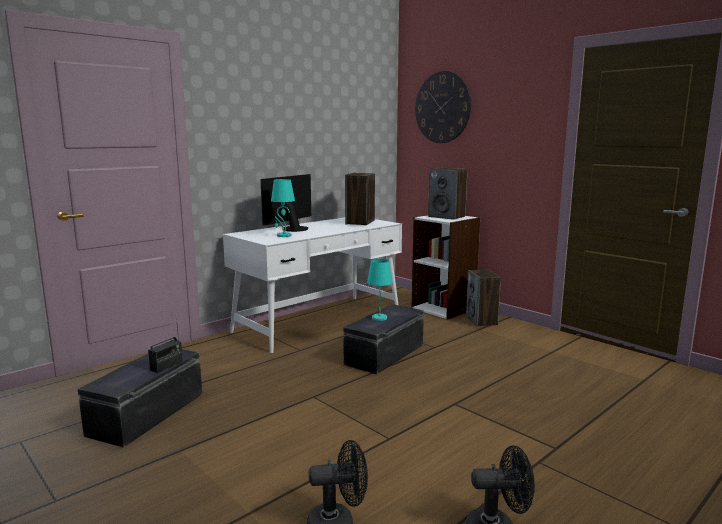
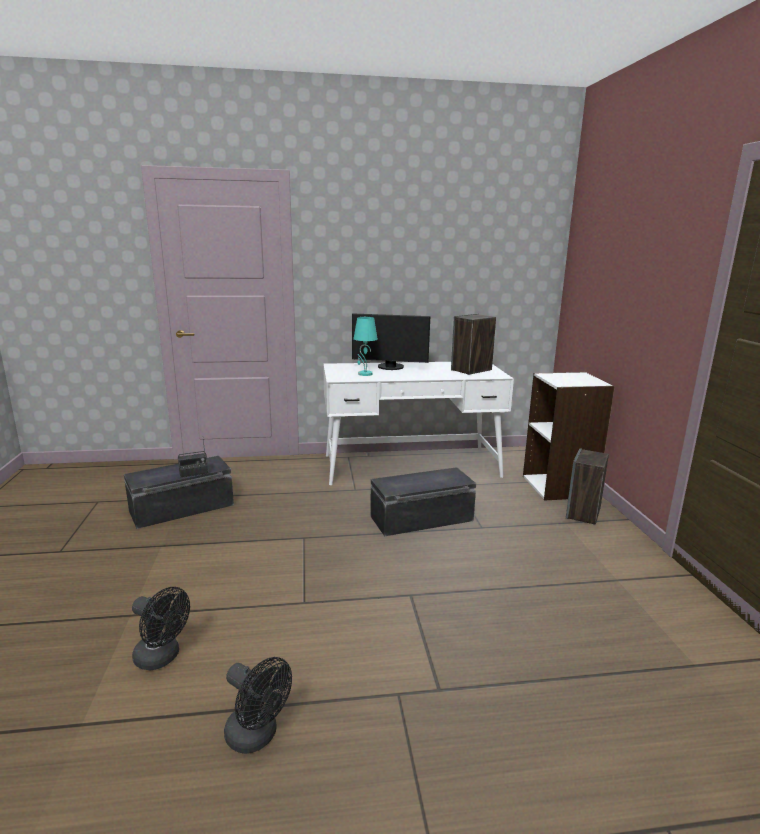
camera: 35 degrees right, 5 degrees up
(292, 229) = (390, 367): monitor -> monitor turned 150 degrees counterclockwise
(379, 318) = (417, 479): turquoise table lamp -> none
(442, 107) = (603, 240): wall clock -> none
(447, 217) = (573, 378): speaker -> none

